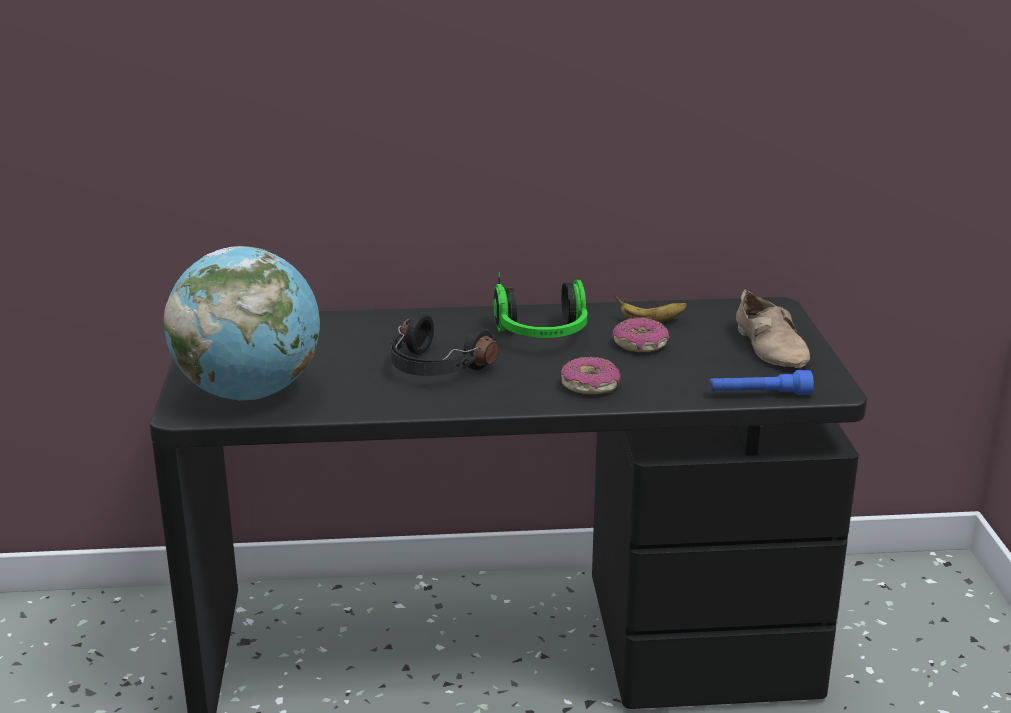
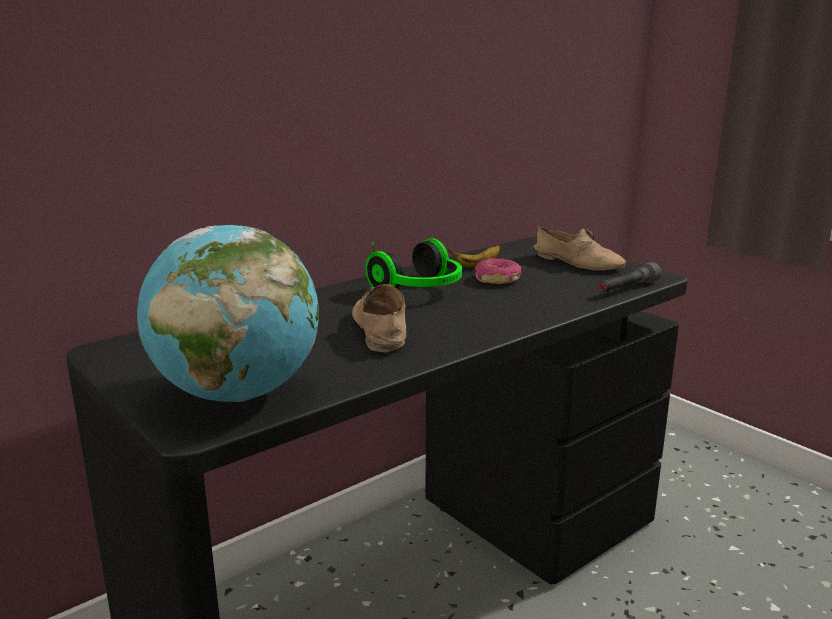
camera: 35 degrees left, 5 degrees down
(435, 368) = (378, 330): black headphones -> beige shoe
(589, 385) = (514, 311): donut -> none
(759, 395) = (627, 288): blue flashlight -> grey flashlight

